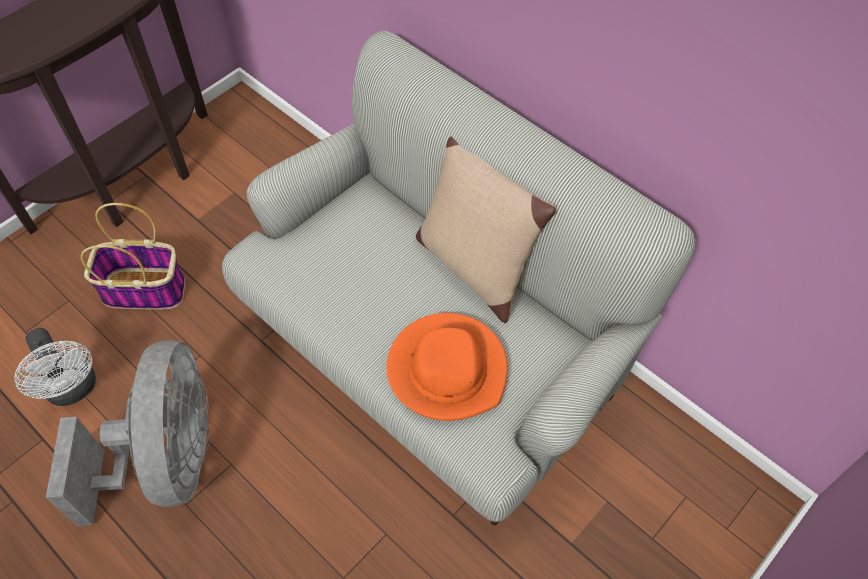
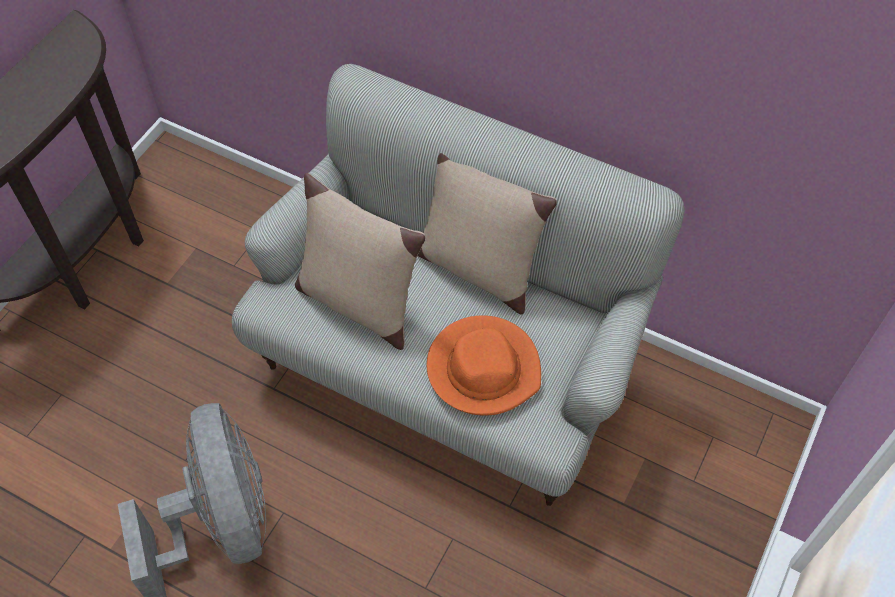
camera: 15 degrees left, 0 degrees up
(73, 389) = (99, 480): white fan -> none
(146, 289) = (138, 365): basket -> none
(344, 273) = (358, 302): none -> beige pillow

